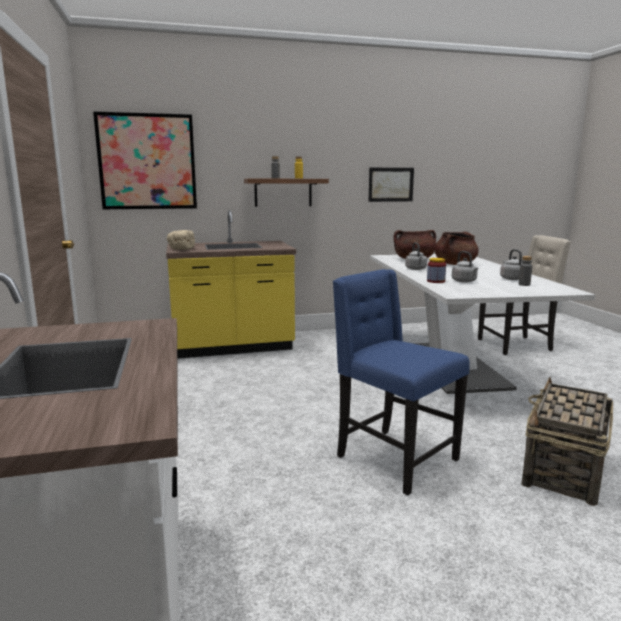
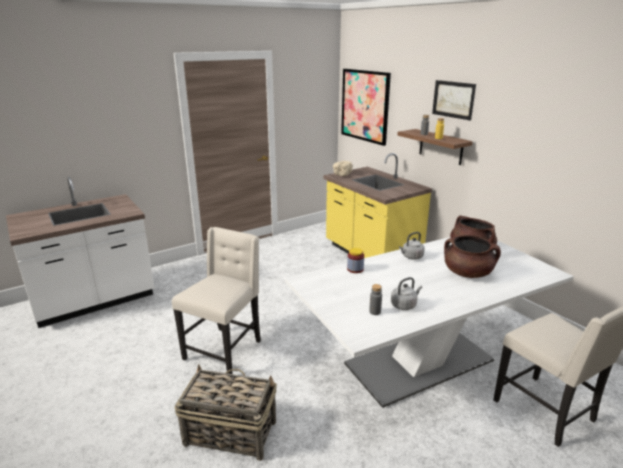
camera: 70 degrees right, 10 degrees up
(391, 184) = (544, 163): picture -> picture (453, 99)
(393, 458) = (224, 350): blue chair -> beige chair
(464, 281) = (365, 282): grey kettle -> none

